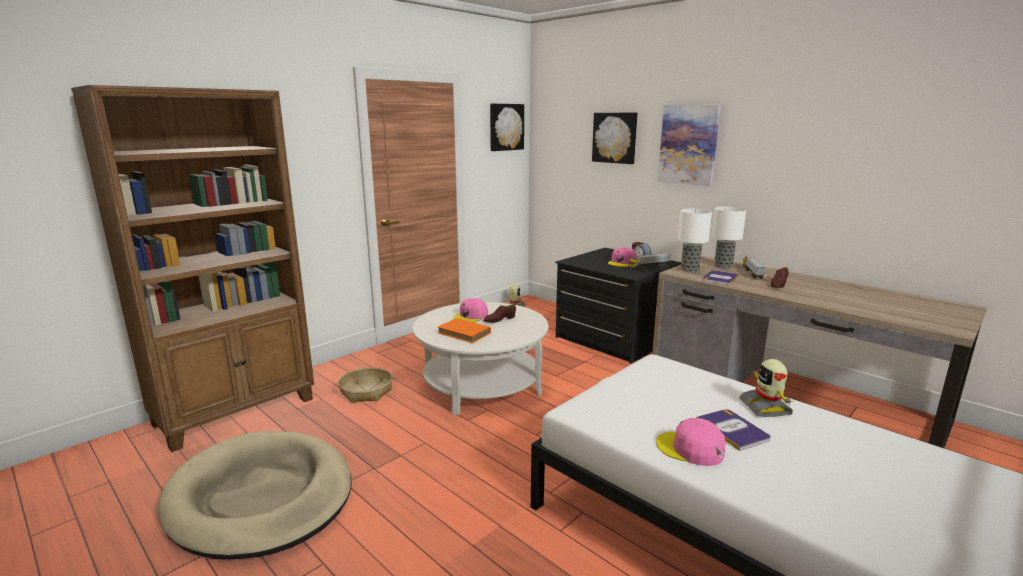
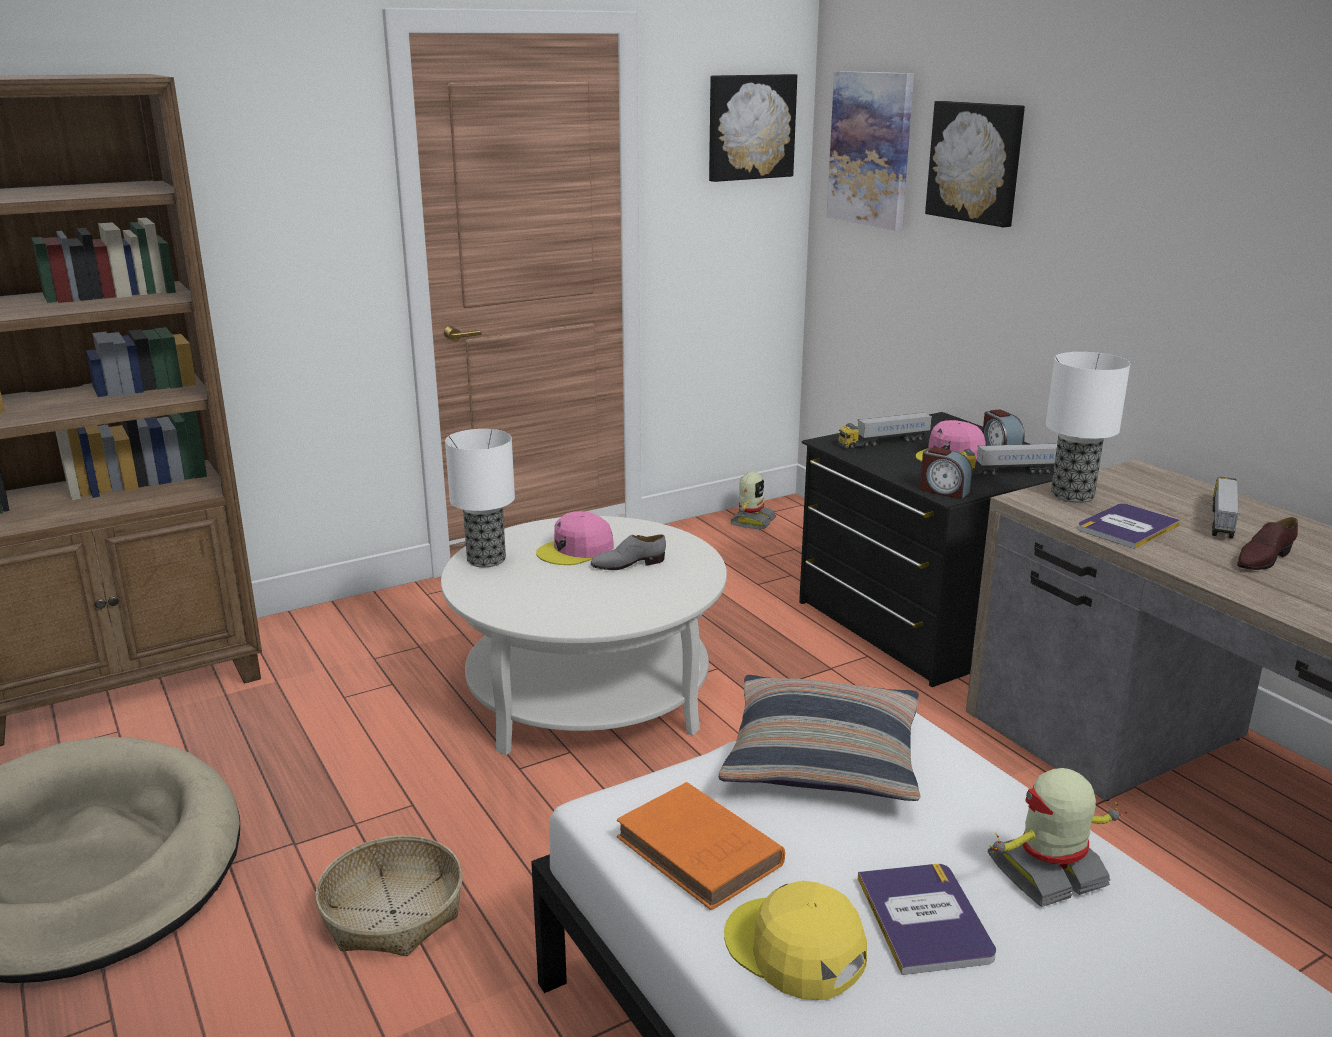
camera: 15 degrees right, 5 degrees up
(366, 392) = (362, 678): basket -> basket (392, 912)
(465, 333) = (537, 590): orange book -> orange book (702, 854)
(499, 319) = (628, 564): brown shoe -> grey shoe
(590, 259) = (883, 442): none -> toy truck
(630, 275) = (943, 491): none -> alarm clock
(646, 379) = (822, 758): none -> pillow
(688, 145) = (1128, 191): picture -> picture (871, 149)
(690, 449) = (794, 949): pink cap -> yellow cap
(722, 266) = (1162, 493): table lamp -> table lamp (486, 559)
(766, 407) = (1048, 874): toy robot -> toy robot turned 60 degrees clockwise

